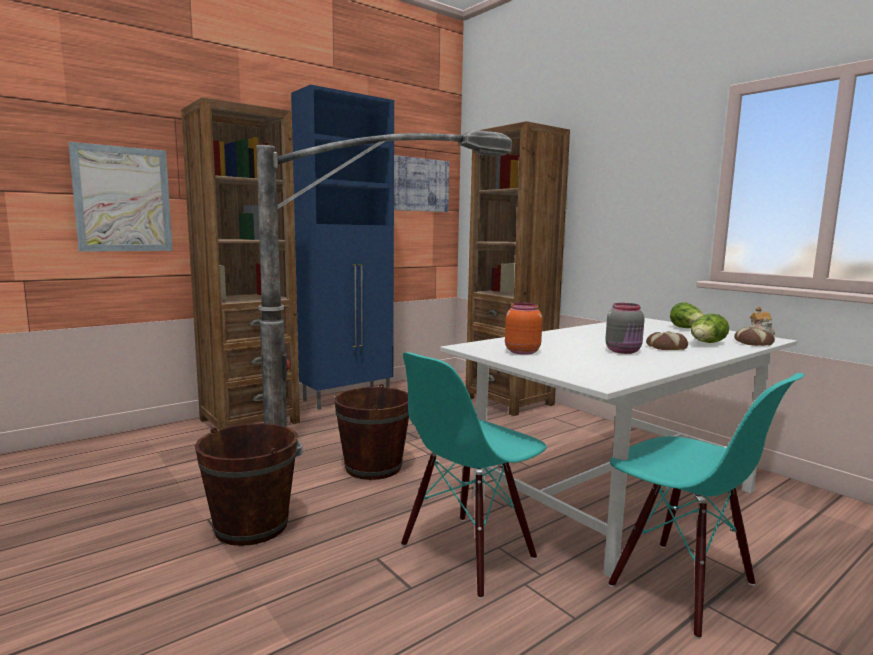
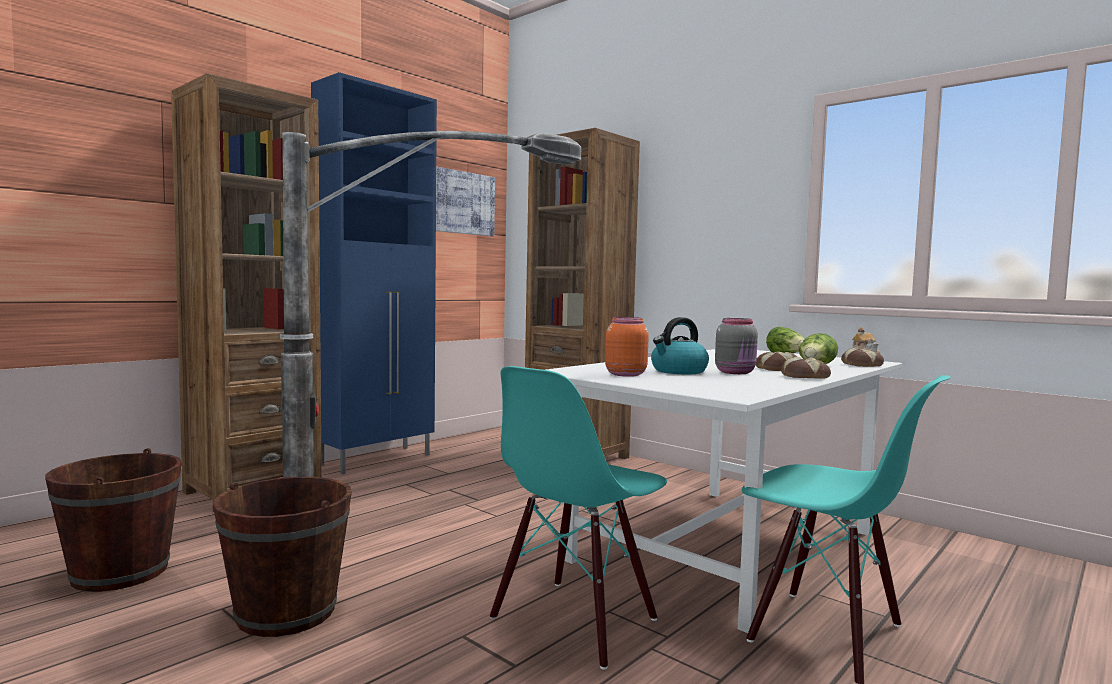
camera: 10 degrees left, 5 degrees down
(123, 199) = (87, 199): picture -> none
(373, 467) = (430, 535): brown bucket -> brown bucket (120, 572)
(572, 349) = (678, 371): none -> kettle
(685, 358) = (805, 377): none -> bread

